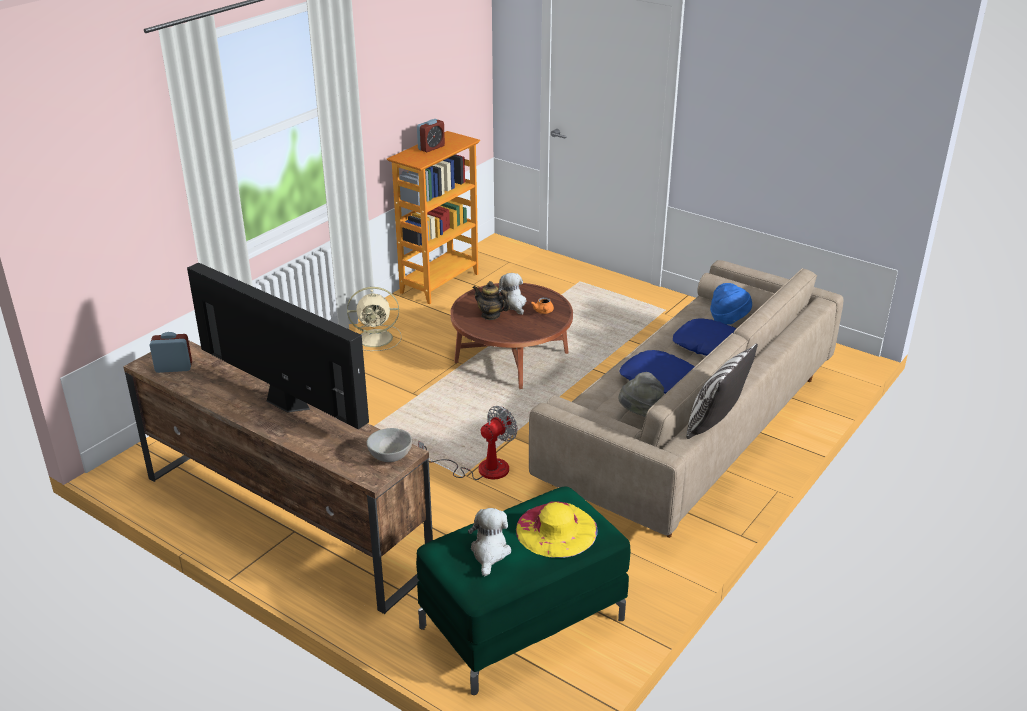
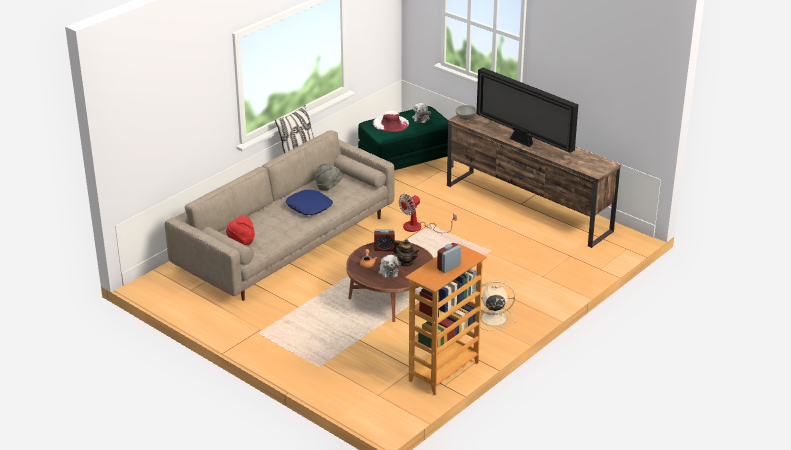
camera: 175 degrees left, 0 degrees up
(174, 368) = (591, 161): alarm clock -> alarm clock (384, 248)
(556, 529) = (390, 123): yellow hat -> white hat
(708, 345) = (266, 226): blue pillow -> none
(729, 319) = (241, 242): blue hat -> red hat

